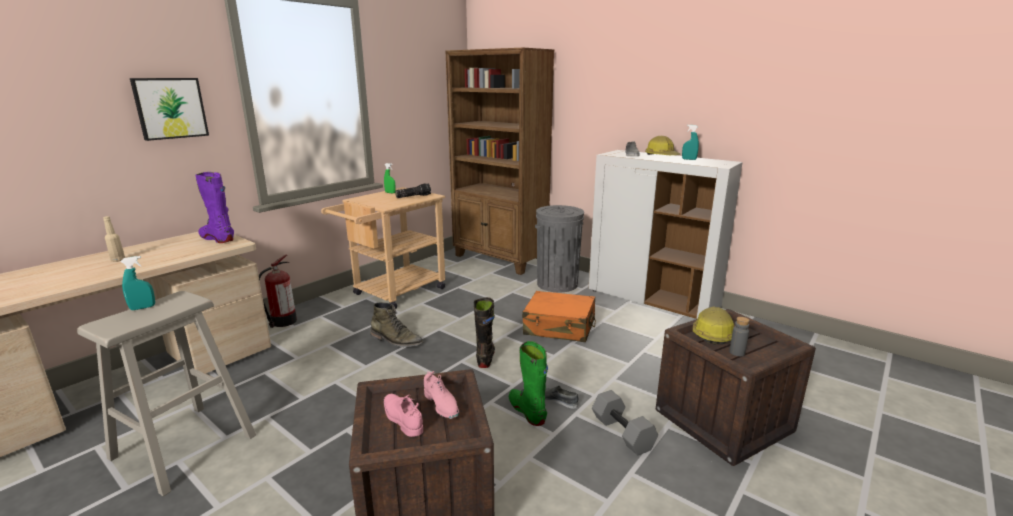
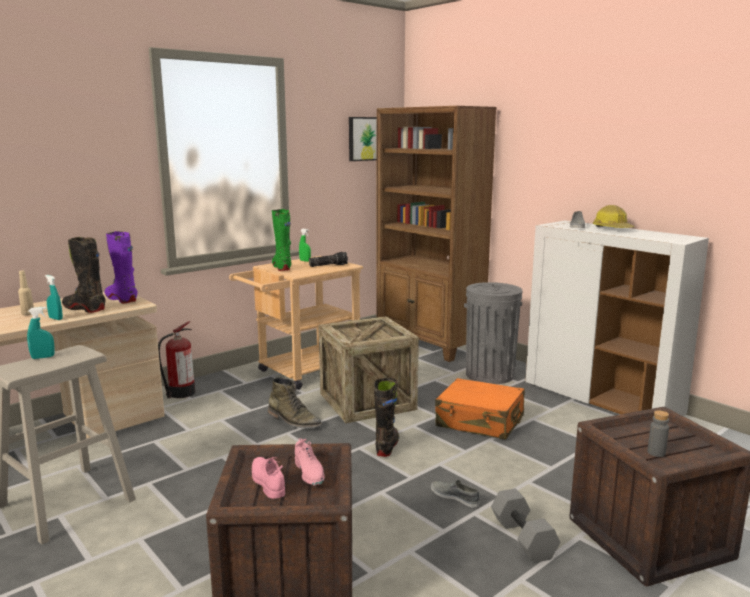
camera: 10 degrees right, 5 degrees down
(170, 108) = (90, 168): picture -> picture (365, 139)
(180, 251) = (84, 309): none -> black boot
(458, 316) = (367, 401): none -> crate
(527, 411) = (420, 505): green boot -> green boot (281, 267)
(689, 159) = (643, 233): turquoise spray bottle -> turquoise spray bottle (56, 319)
(712, 334) = (634, 431): hard hat -> none

